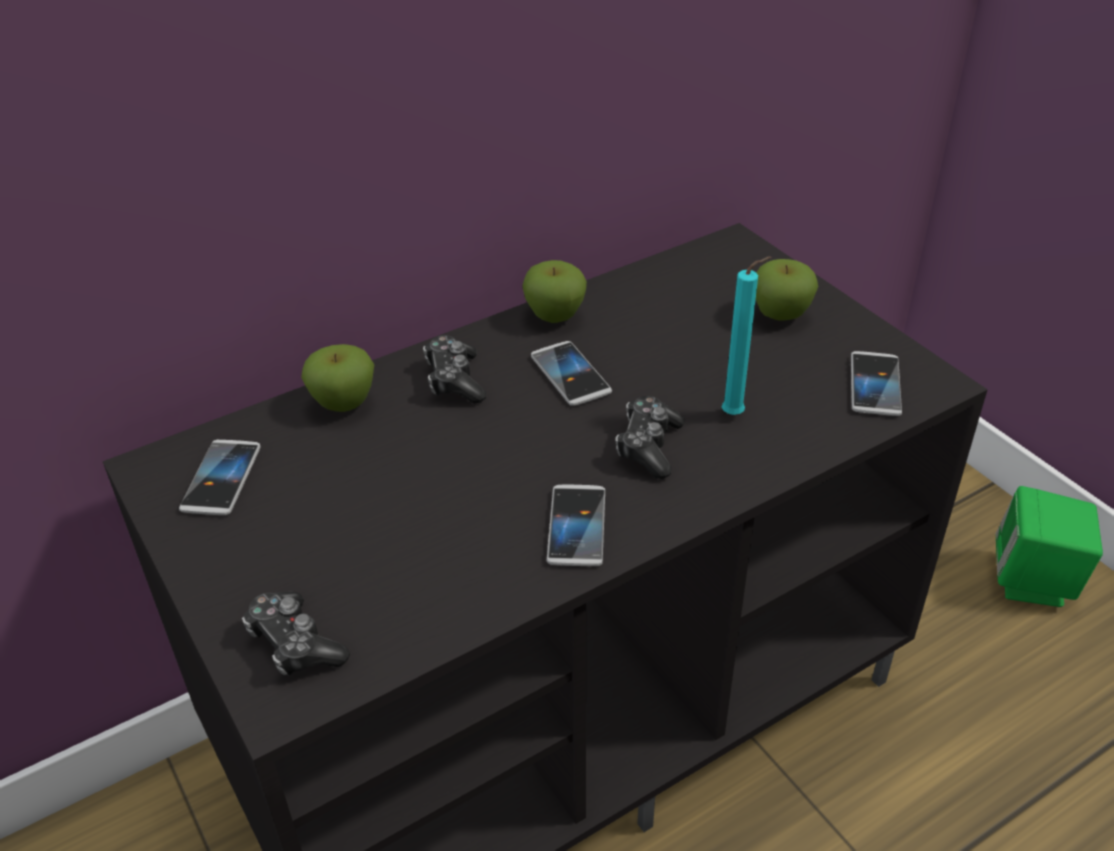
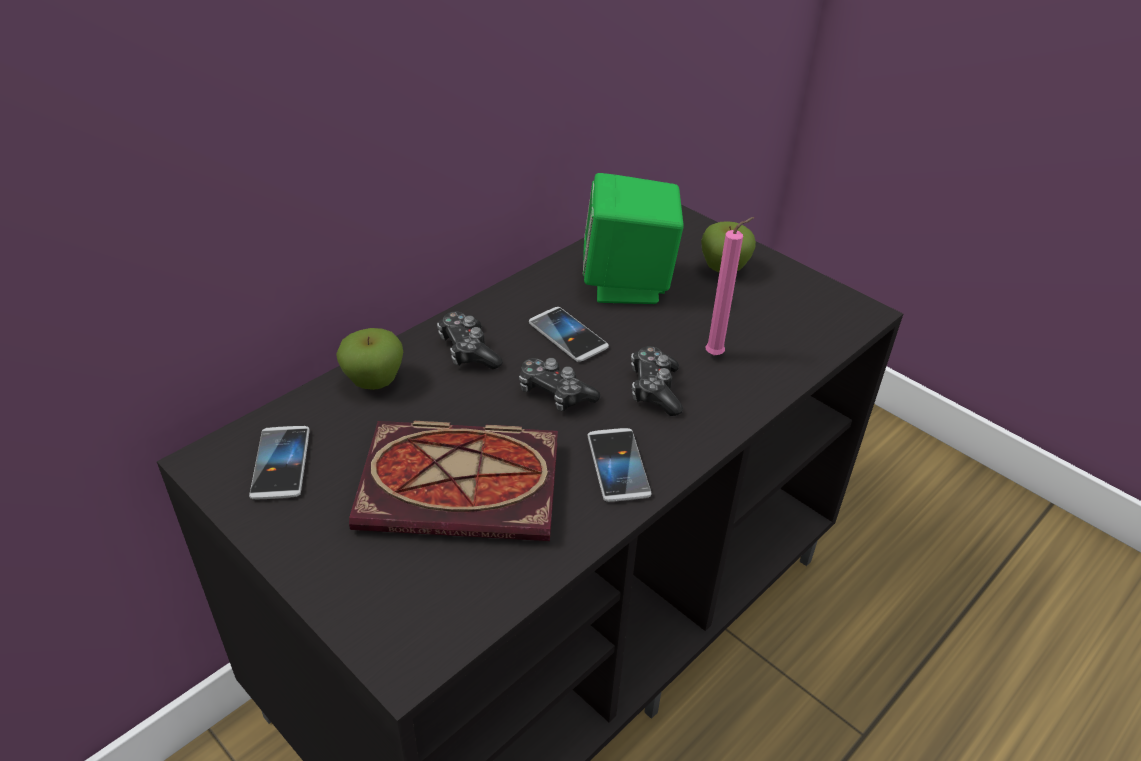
camera: 15 degrees left, 0 degrees up
(295, 644) = (401, 606): game controller -> game controller (554, 394)
(403, 525) = (465, 484): none -> book
(555, 316) = (537, 286): apple -> none
(736, 415) = (717, 355): turquoise candle -> pink candle
(875, 385) = (817, 319): phone -> none
(1033, 581) = (899, 465): green speaker -> green speaker (628, 284)

